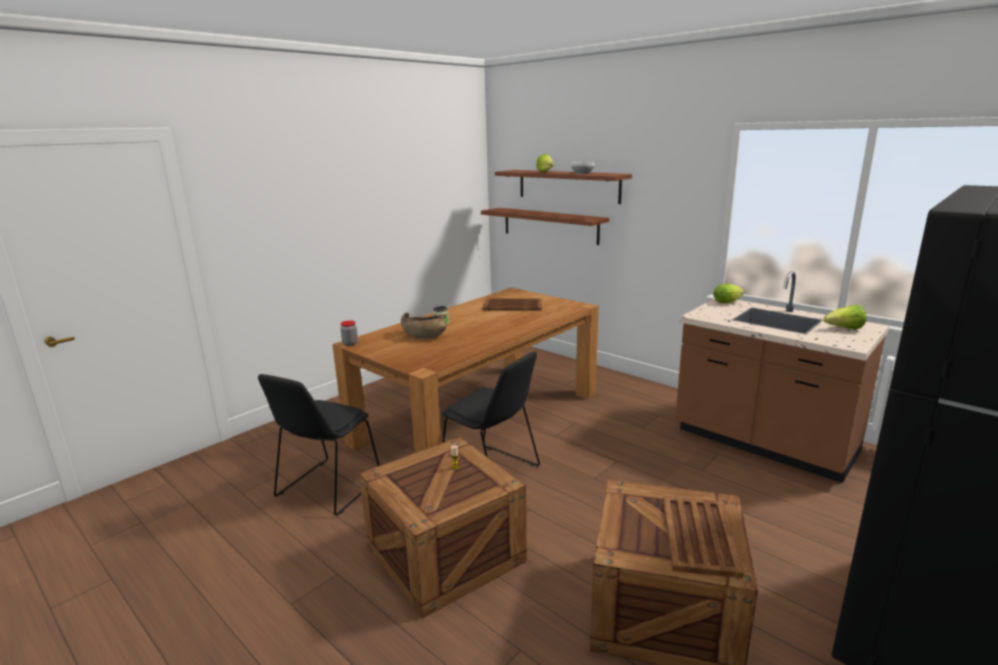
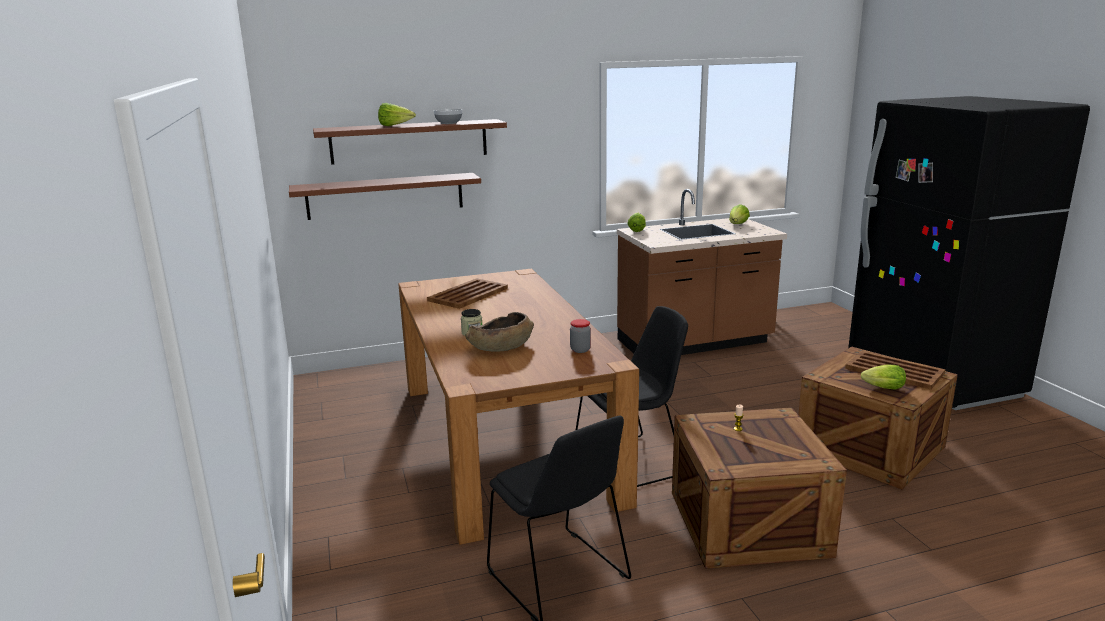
camera: 60 degrees left, 0 degrees up
(350, 343) = (467, 387): jar -> jar (580, 350)
(632, 532) = (881, 388): none -> lettuce

